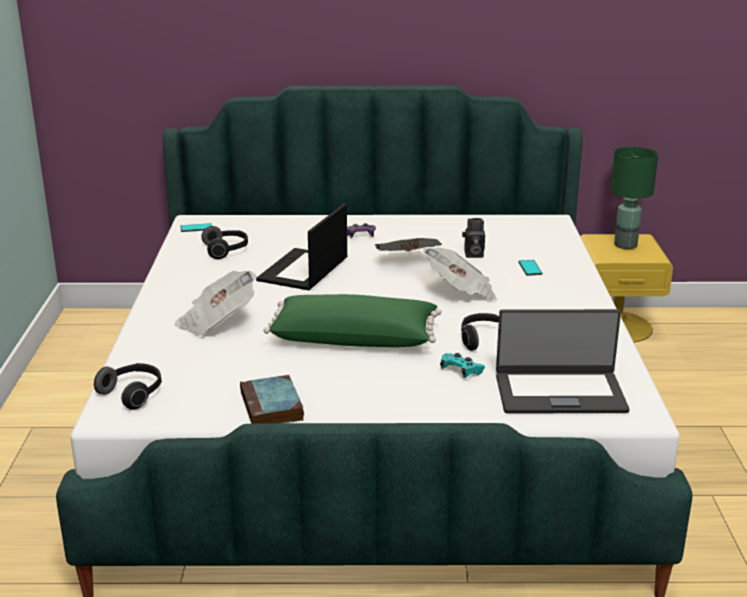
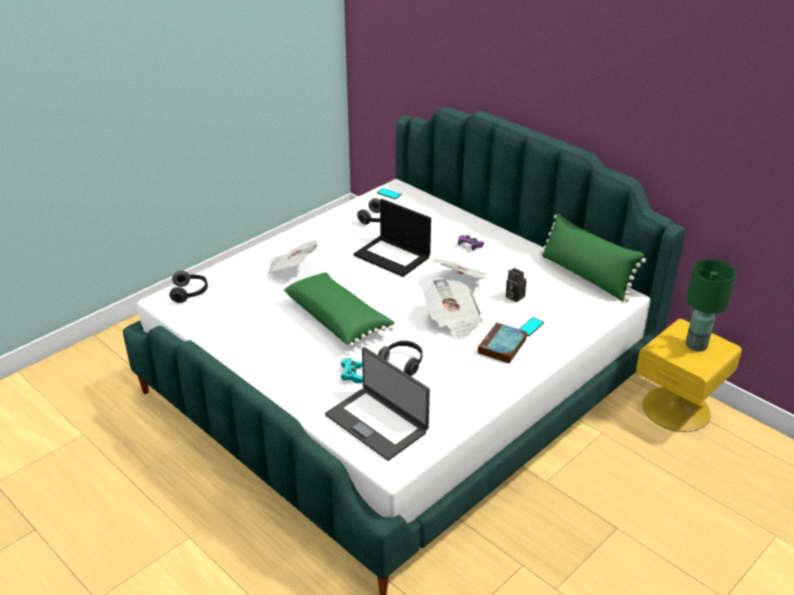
camera: 45 degrees right, 10 degrees up
(272, 407) = (230, 338): book -> book (502, 347)
(303, 270) = (393, 256): laptop -> laptop turned 120 degrees counterclockwise
(498, 219) = (585, 276): none -> green pillow

